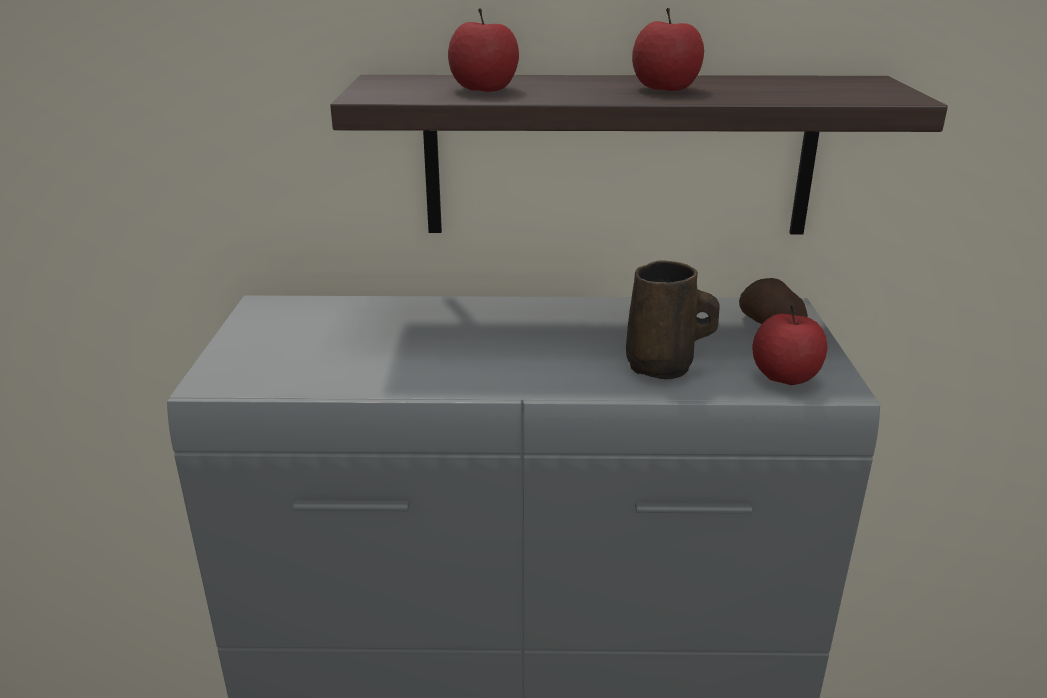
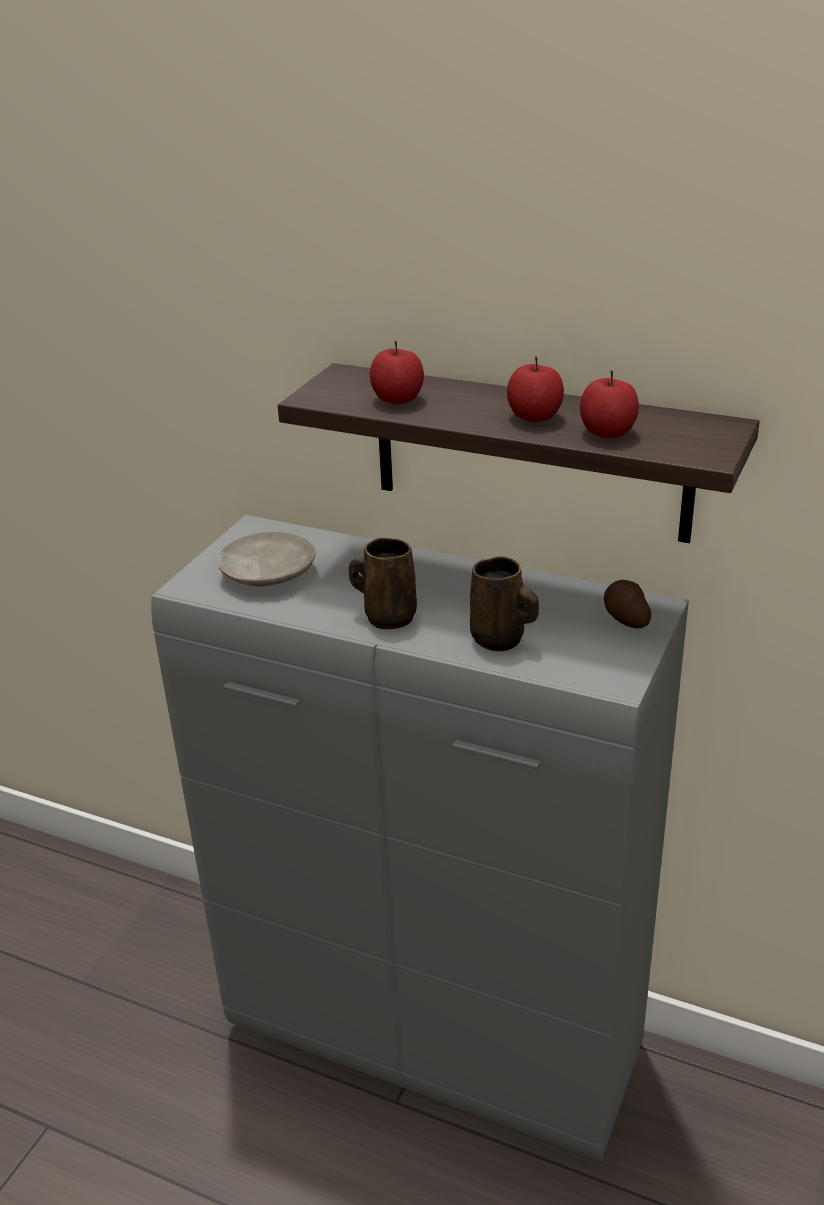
camera: 25 degrees right, 5 degrees up
(318, 348) = (267, 573): none -> beige plate
(510, 367) = (387, 616): none -> brown mug
(784, 376) = (586, 668): apple -> apple (607, 432)

